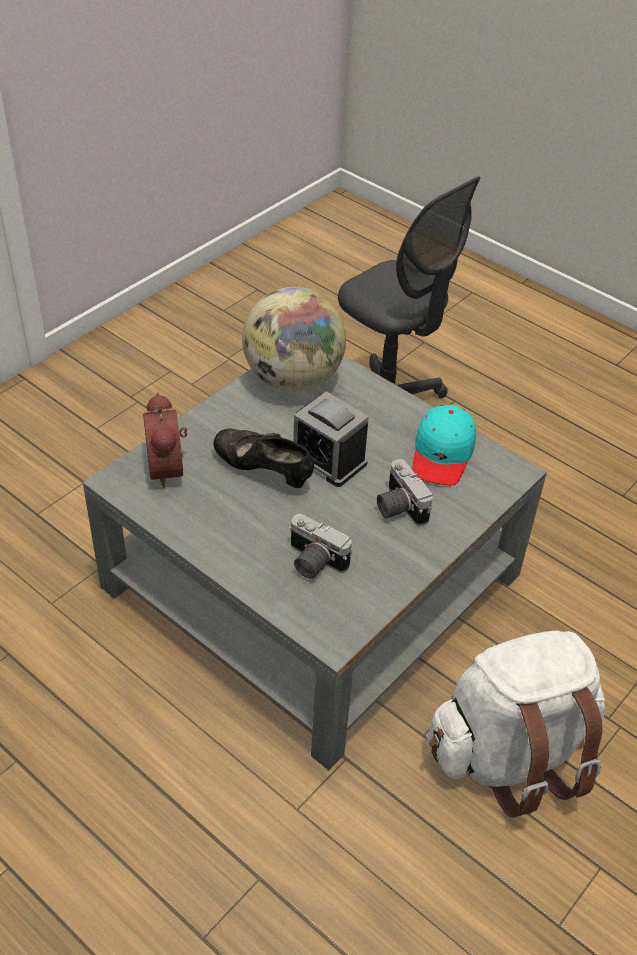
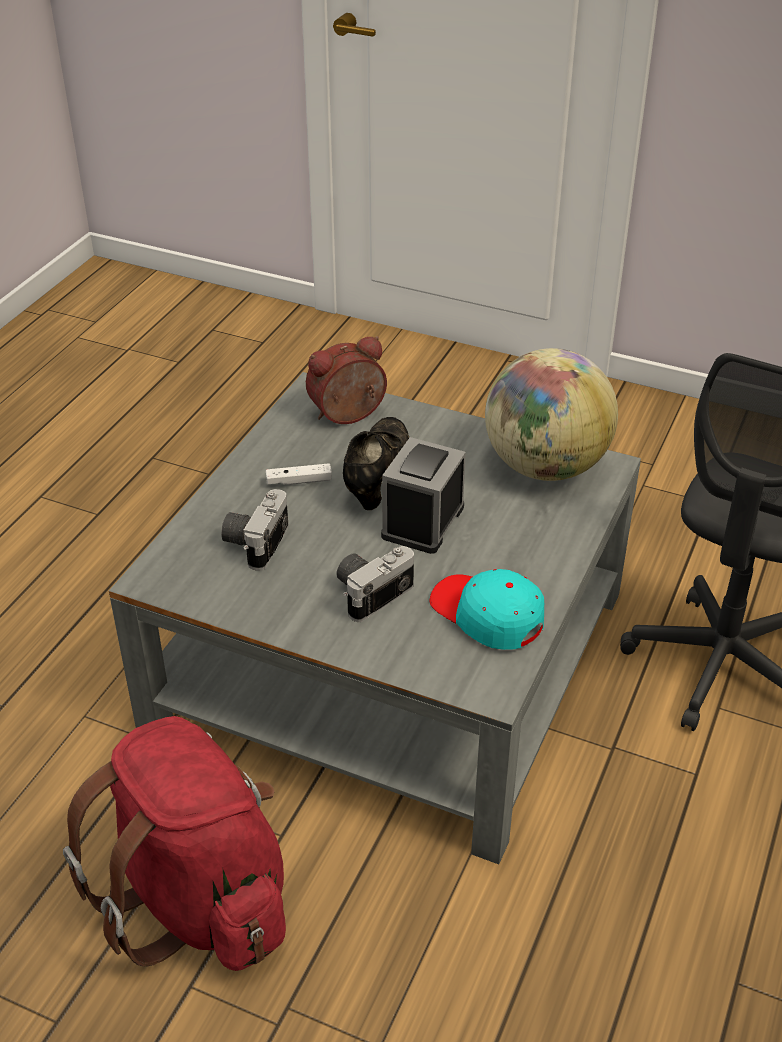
camera: 75 degrees right, 5 degrees down
(244, 518) = (299, 481): none -> white game controller
(442, 454) = (487, 615): turquoise cap -> turquoise cap turned 45 degrees clockwise
(510, 754) = (198, 898): white backpack -> red backpack

